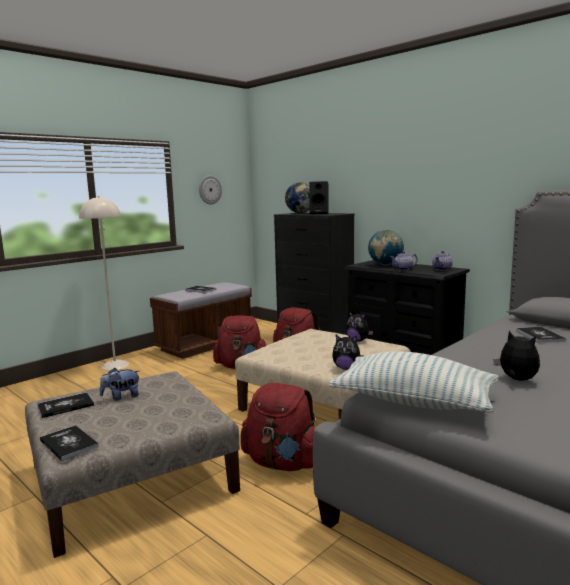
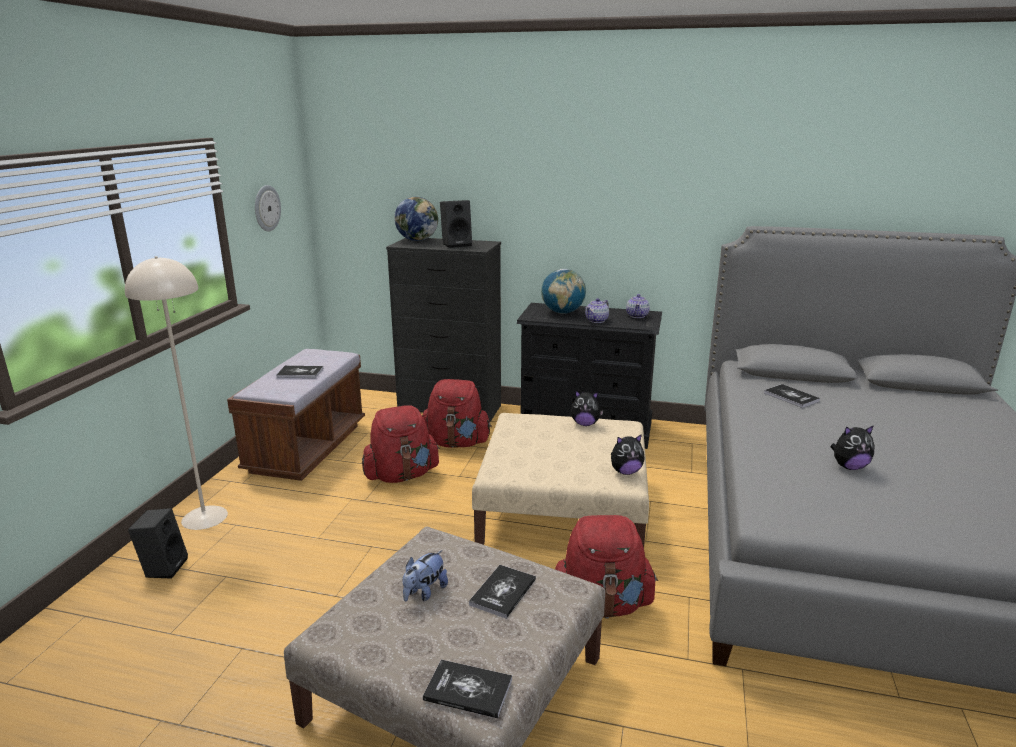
camera: 30 degrees left, 10 degrees up
(65, 406) = (370, 633): book -> book (503, 592)
(70, 382) = (164, 567): none -> black speaker
(414, 402) = (808, 520): pillow -> none
(516, 380) = (849, 467): plush toy -> plush toy turned 150 degrees clockwise

